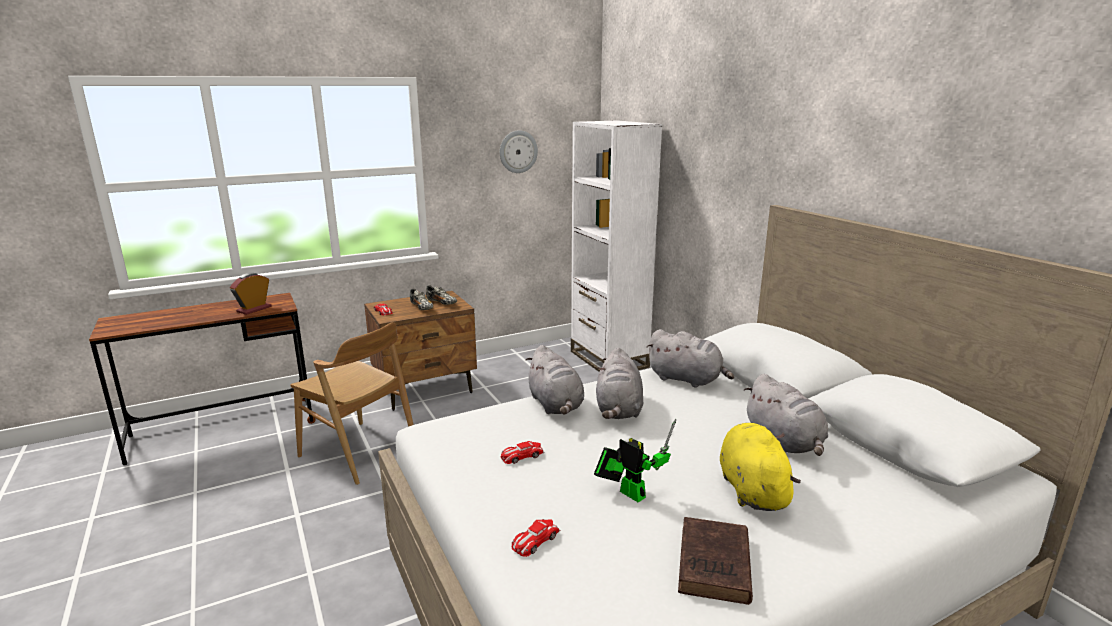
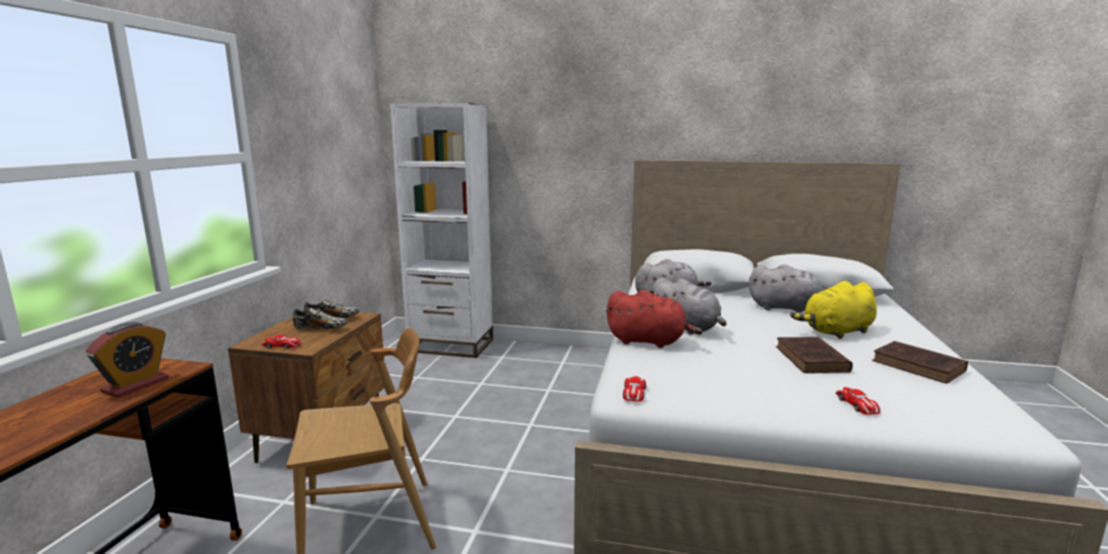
camera: 50 degrees left, 5 degrees down
(254, 309) = (136, 385): alarm clock -> alarm clock turned 135 degrees counterclockwise
(518, 151) = (329, 137): wall clock -> none
(521, 456) = (721, 374): toy car -> toy car (634, 393)
(556, 405) = (649, 341): grey plush toy -> red plush toy
(629, 492) = (812, 360): toy robot -> brown book
(752, 489) = (836, 332): yellow plush toy -> yellow plush toy turned 60 degrees counterclockwise

